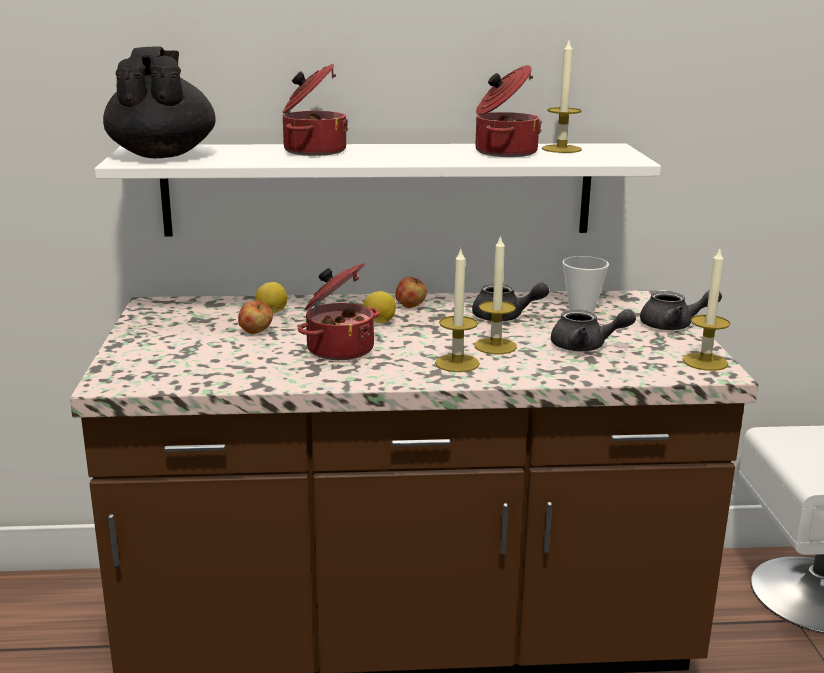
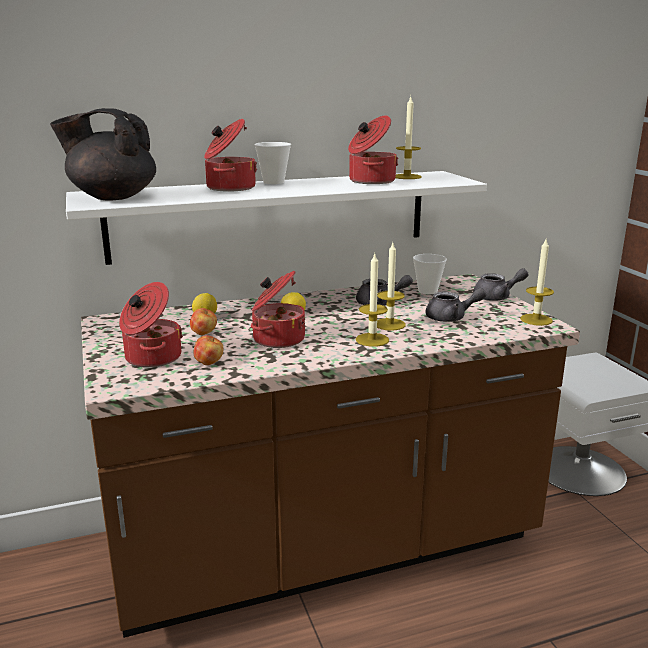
camera: 15 degrees left, 0 degrees up
(162, 154) = (112, 197): black teapot -> black teapot turned 60 degrees counterclockwise
(176, 354) = (151, 358): none -> cooking pot
(377, 146) = (273, 182): none -> cup
(411, 306) = (307, 302): apple -> apple (209, 363)

